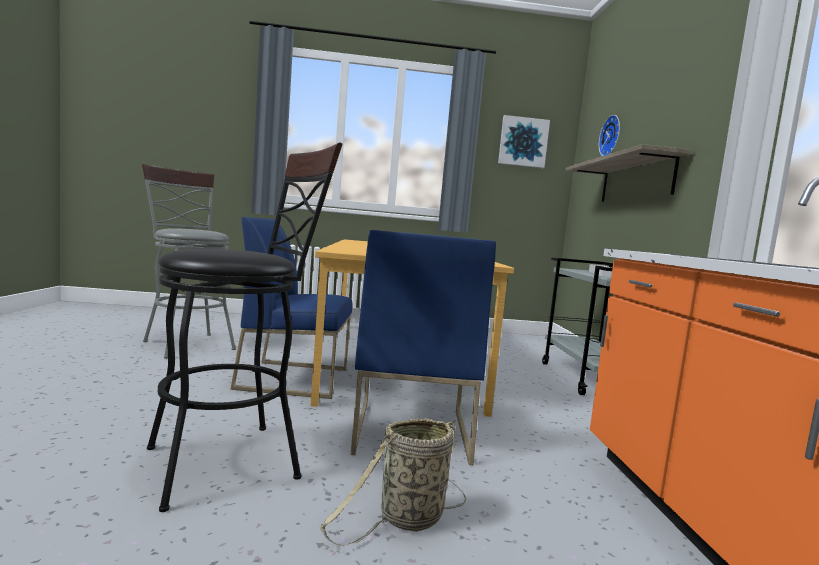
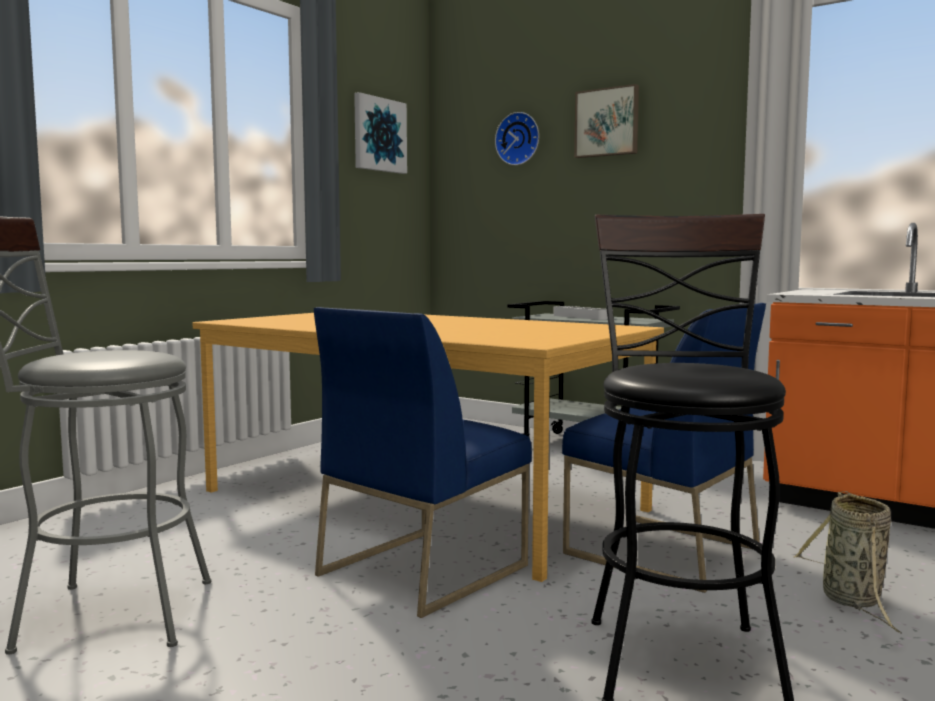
camera: 50 degrees left, 0 degrees up
(636, 180) = (582, 199): shelf -> none
(658, 112) = (607, 122): none -> picture

